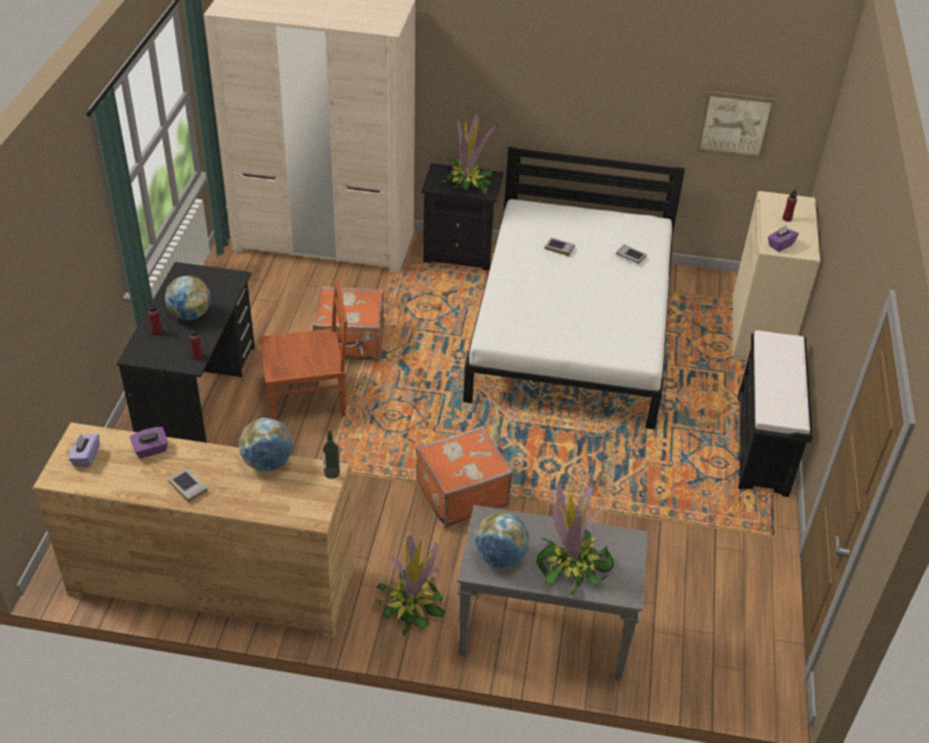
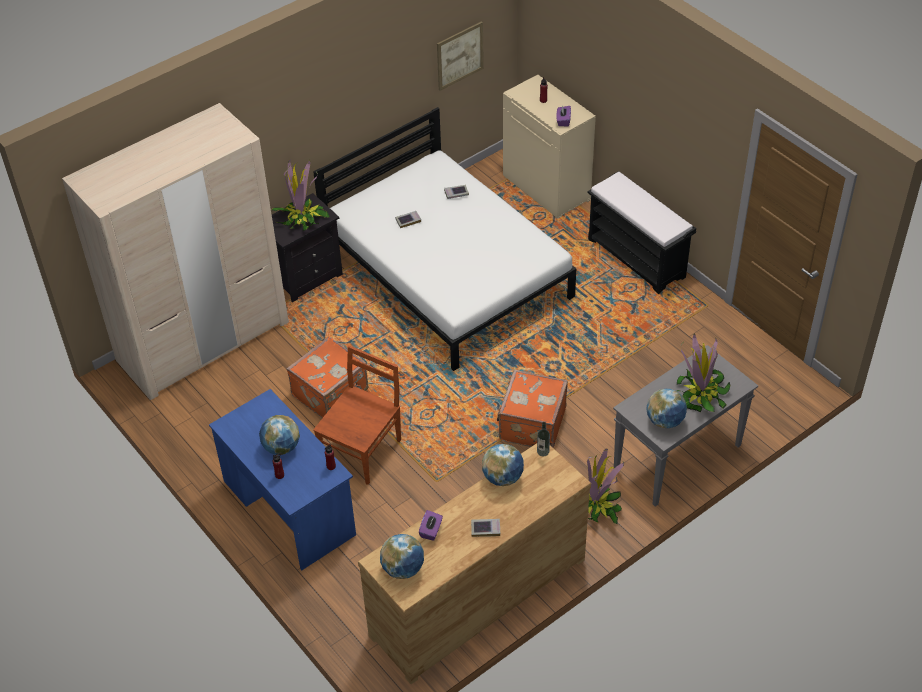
camera: 45 degrees left, 5 degrees up
(86, 457) = (403, 569): purple tissue box -> globe
(198, 393) = (289, 507): black desk -> blue desk

